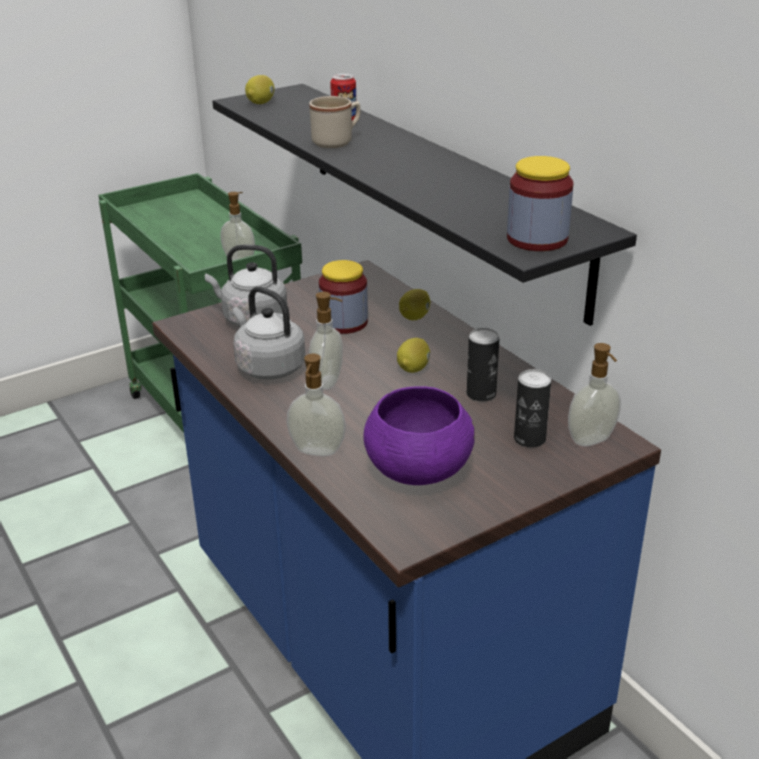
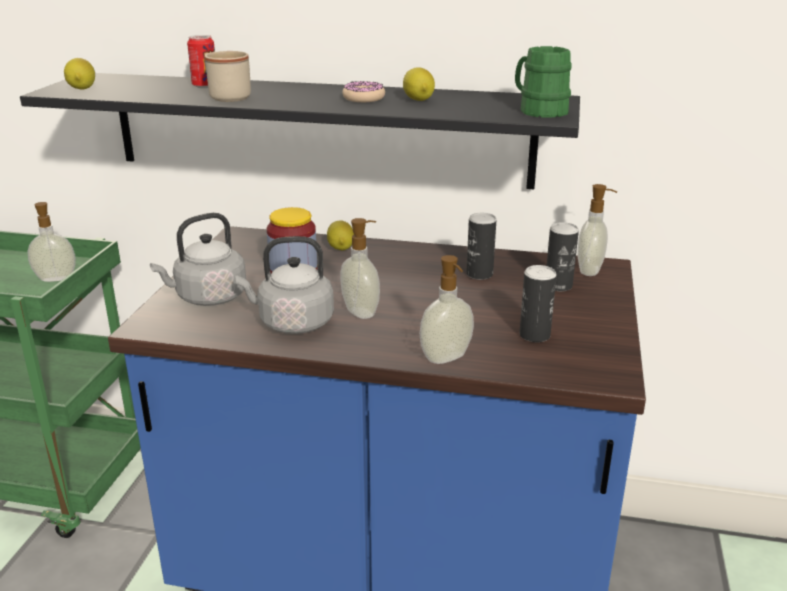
camera: 45 degrees left, 5 degrees down
(414, 368) = (405, 278): lemon -> lemon (418, 99)
(417, 470) = (534, 335): purple bowl -> can
(426, 174) = (363, 98): none -> donut
(537, 239) = (538, 110): jar -> green mug

